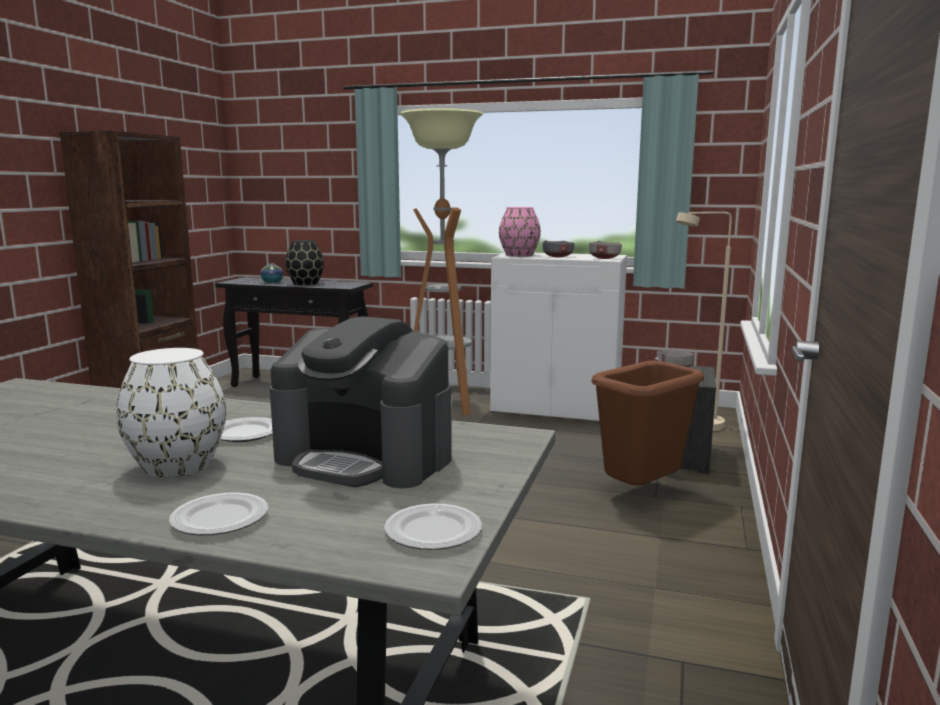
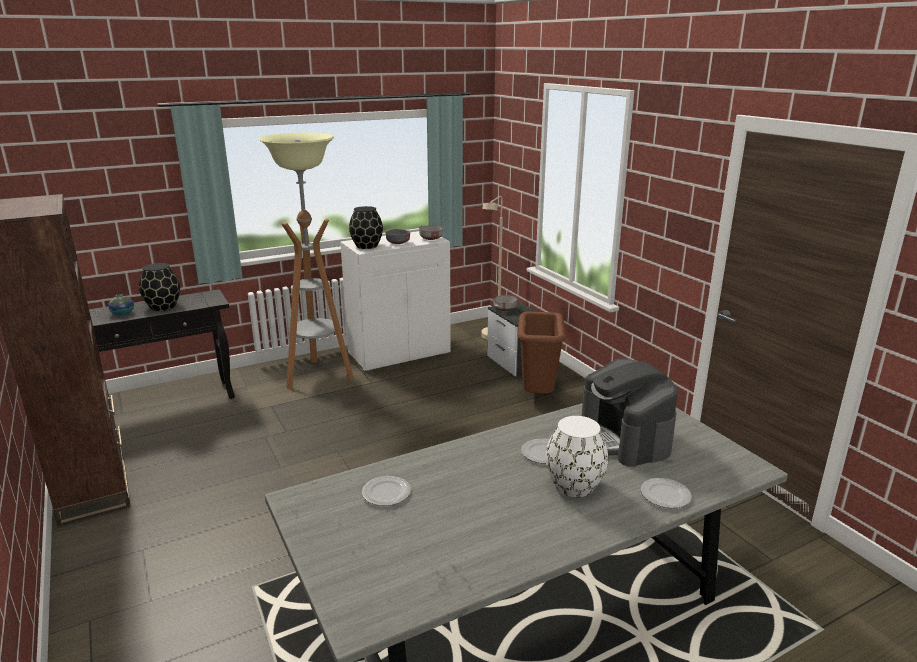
camera: 45 degrees left, 10 degrees up
(366, 458) = (625, 438): coffee machine -> coffee machine turned 90 degrees clockwise
(433, 531) = (728, 456): plate -> plate (386, 493)
(519, 255) = (367, 246): pink vase -> black vase

